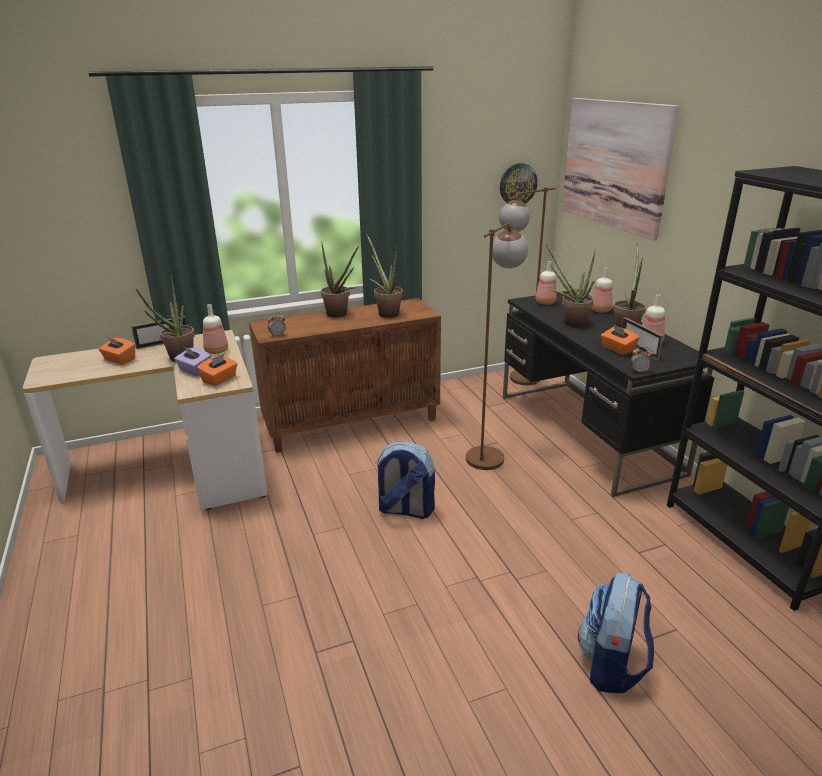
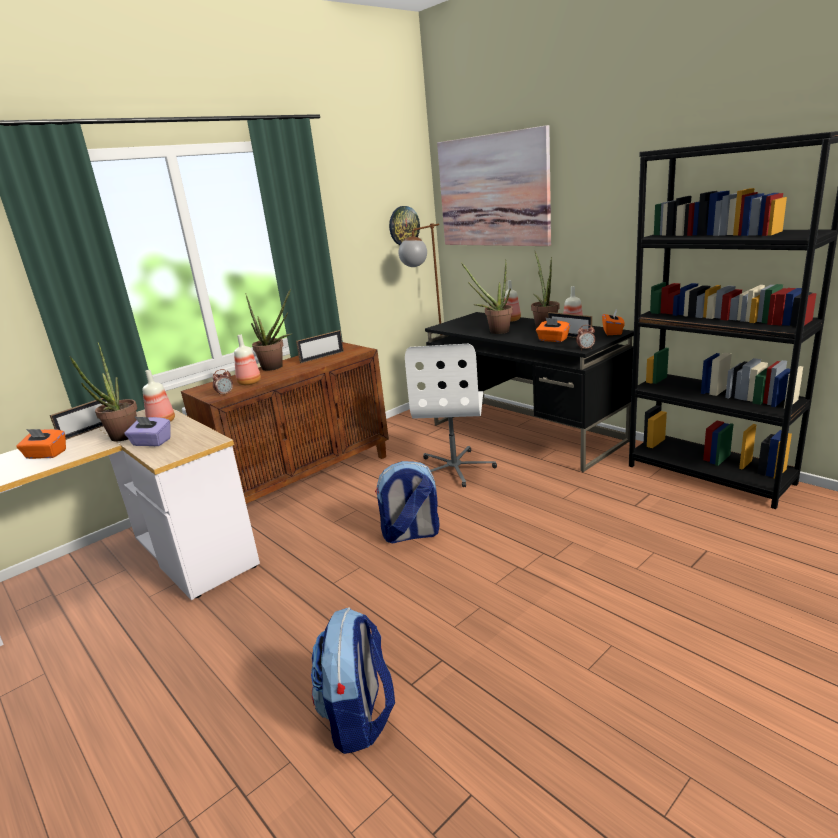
camera: 20 degrees left, 5 degrees down
(219, 379) = (189, 442): orange tissue box -> orange tissue box (612, 332)
(386, 313) = (322, 357): potted plant -> picture frame
(490, 452) = (455, 468): brown floor lamp -> white office chair
(545, 302) = (460, 324): bottle -> bottle (249, 383)
(612, 665) = (681, 594): backpack -> backpack (359, 718)

